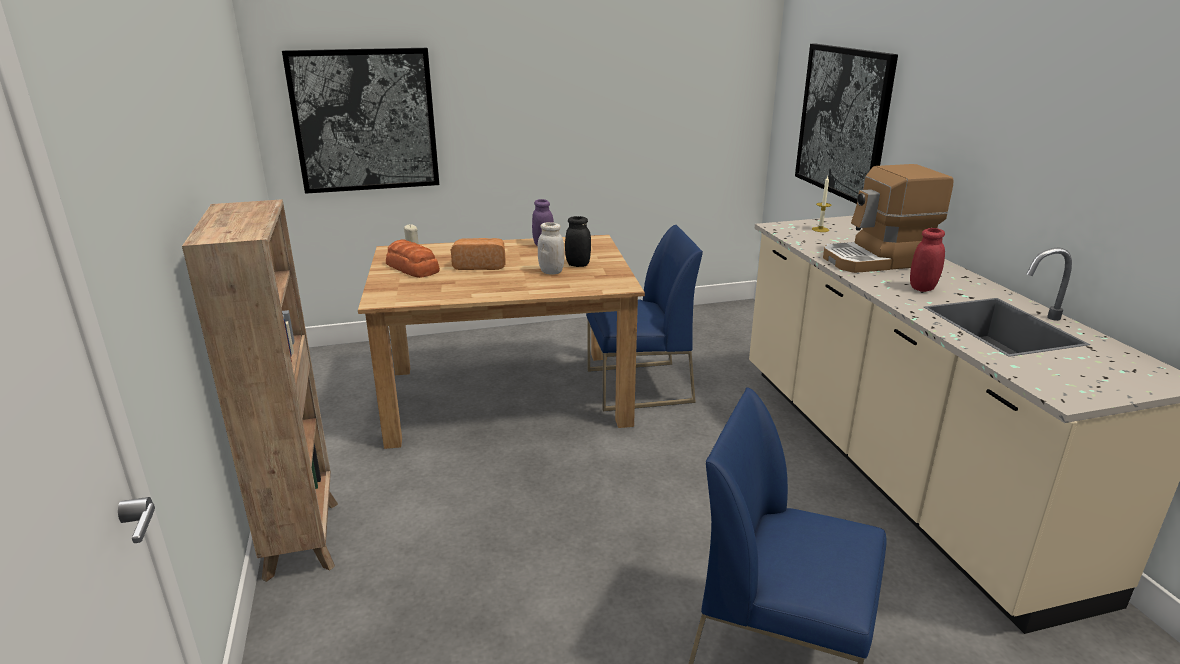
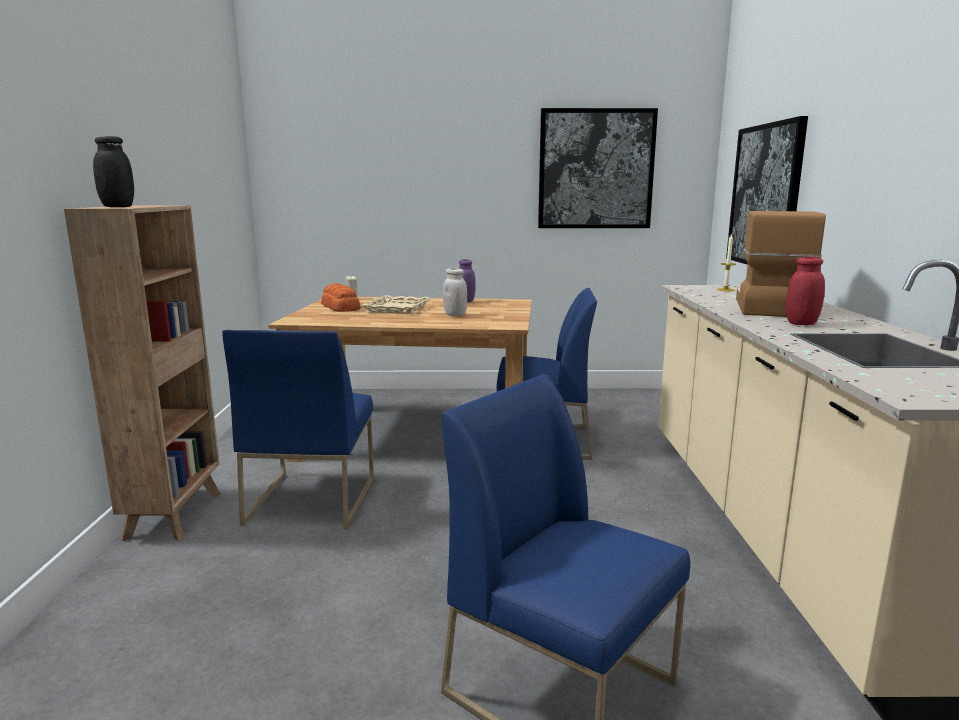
camera: 15 degrees right, 10 degrees down
(365, 121) = (337, 196): picture -> picture (595, 169)
(441, 494) = (311, 499): none -> blue chair
(480, 265) = (398, 309): bread -> beige tray
(578, 264) = (483, 312): black jar -> black jar (117, 207)
(878, 260) = (769, 307): coffee machine -> coffee machine turned 105 degrees clockwise

